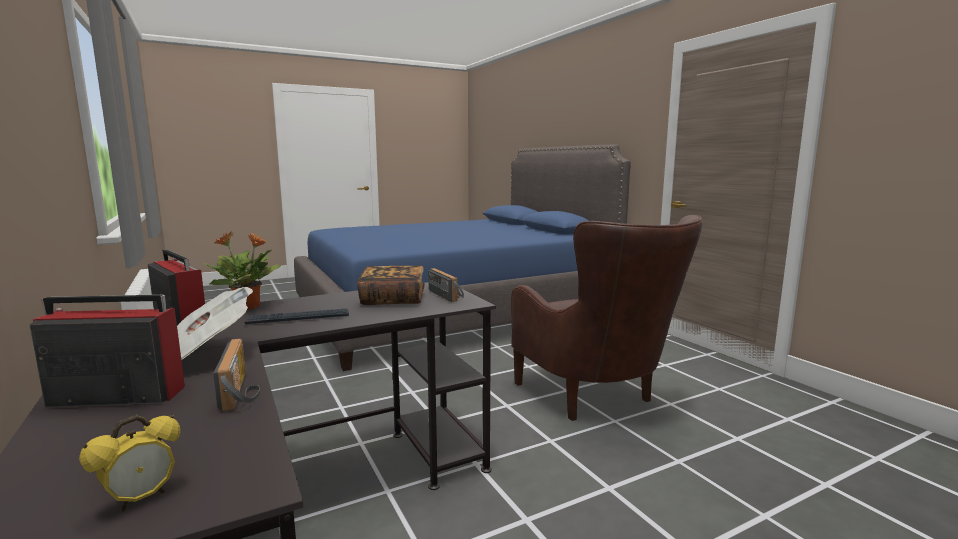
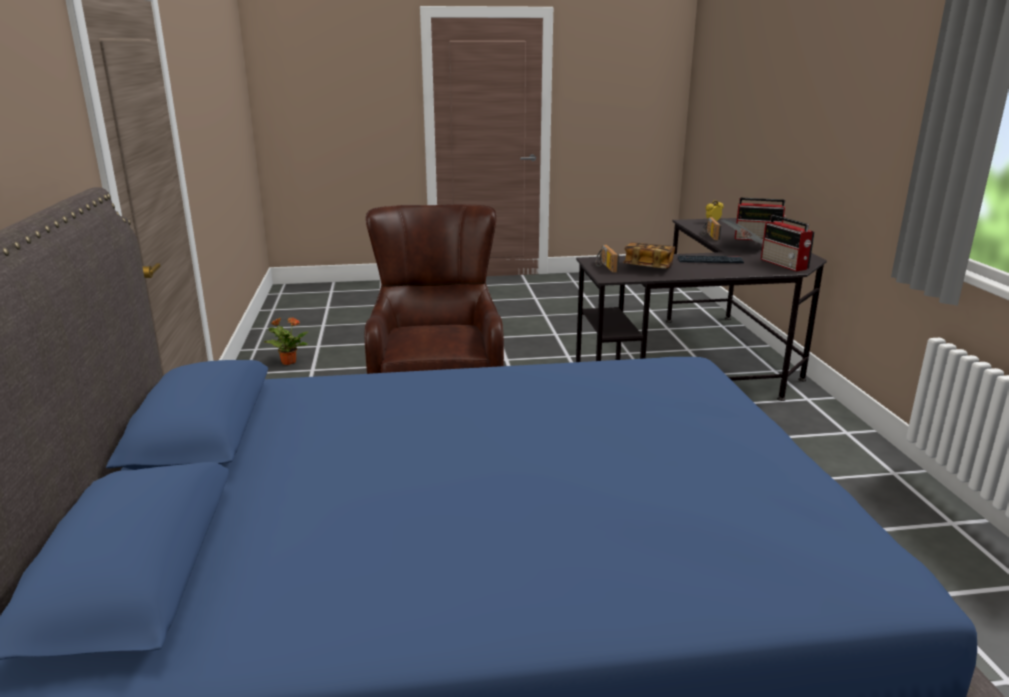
camera: 160 degrees left, 10 degrees up
(248, 307) = (755, 272): potted plant -> potted plant (288, 362)

